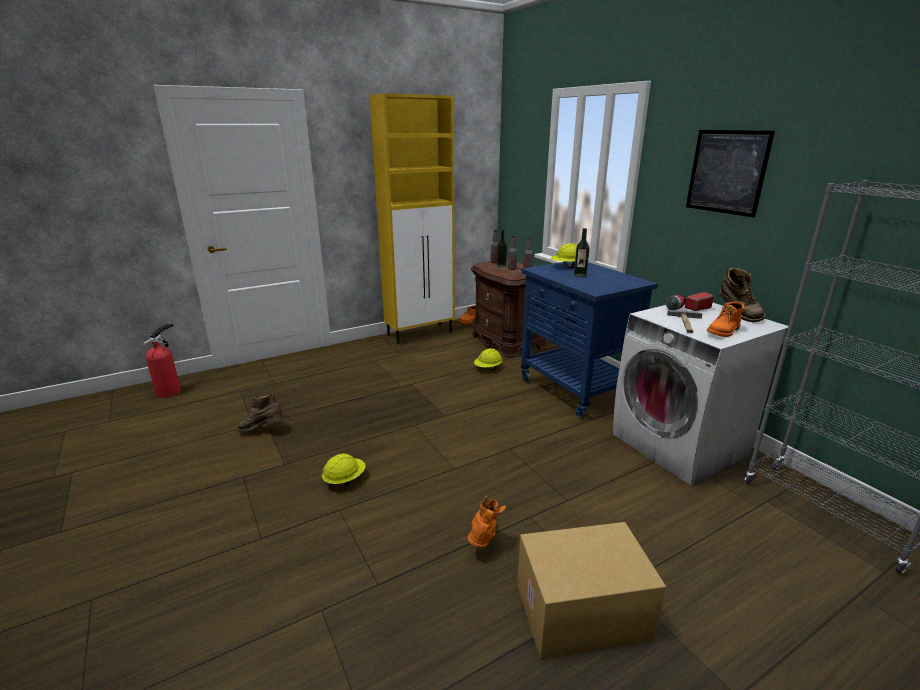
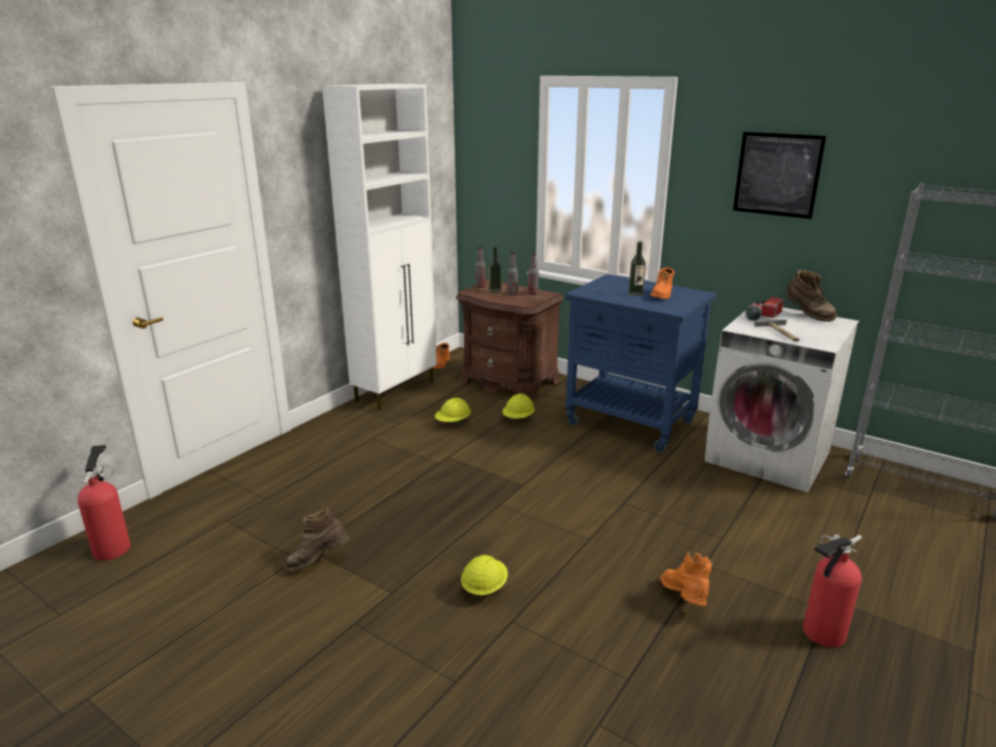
camera: 25 degrees left, 0 degrees up
(420, 333) = (396, 391): yellow cabinet -> white cabinet
(566, 267) = (608, 285): yellow hard hat -> yellow hard hat (453, 423)
(581, 613) = (821, 634): cardboard box -> fire extinguisher
(724, 331) = (819, 335): orange boot -> orange boot (662, 295)

